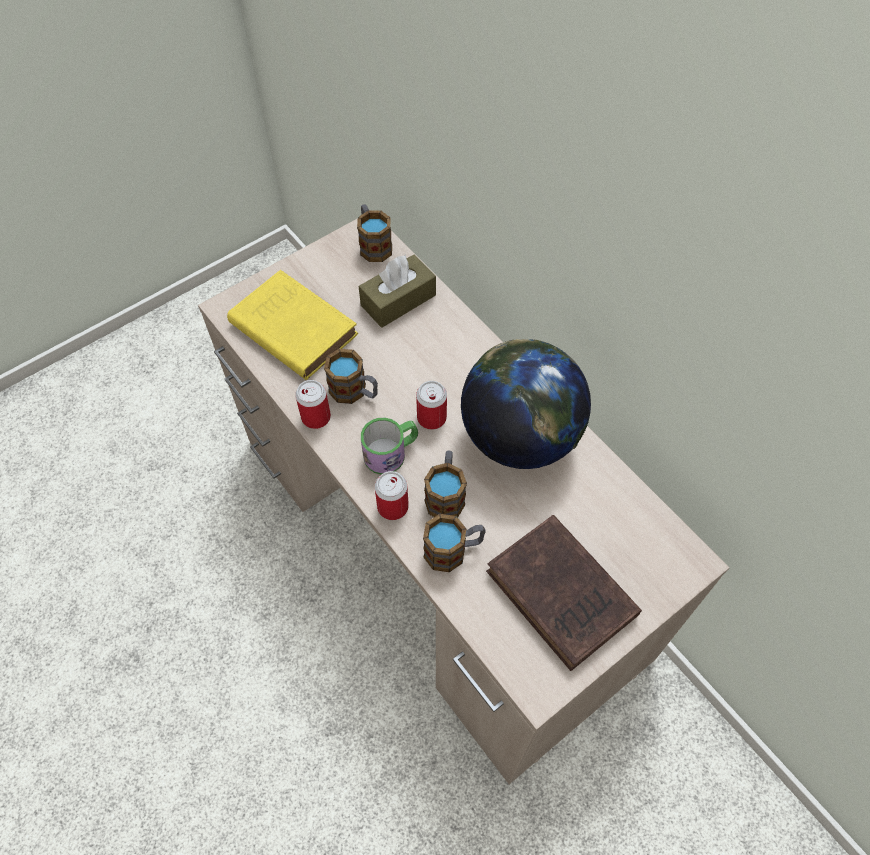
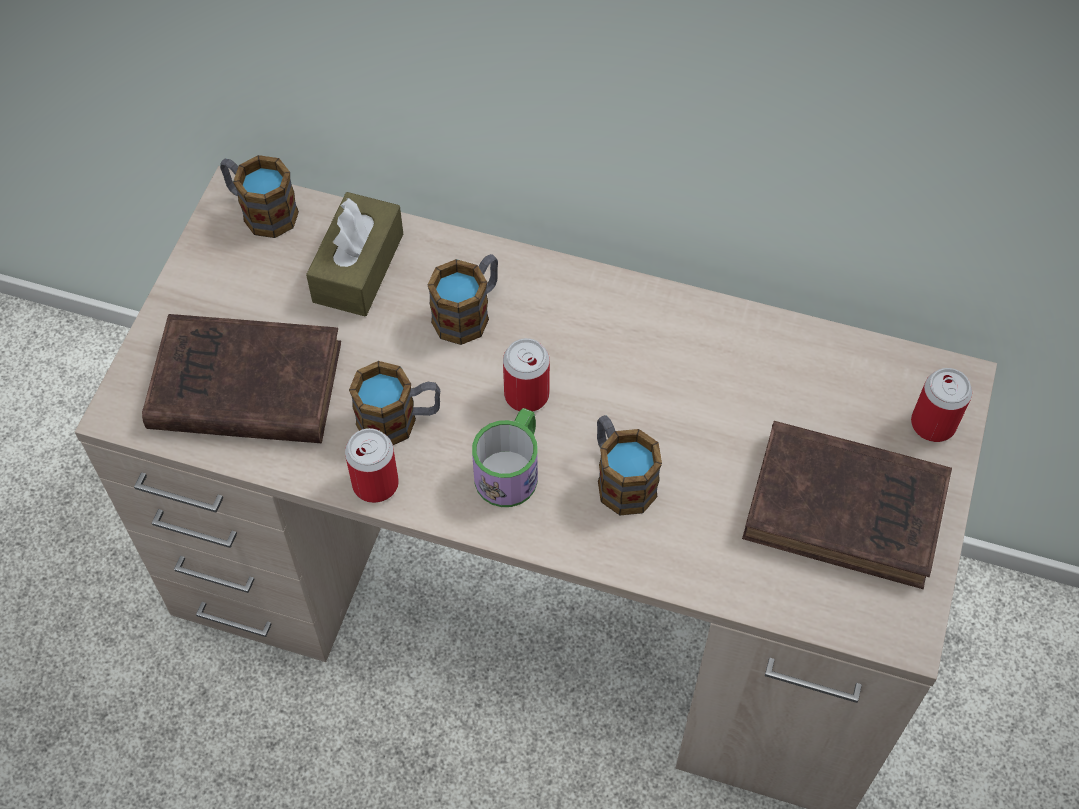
camera: 35 degrees left, 0 degrees up
(291, 327) = (240, 386): yellow book -> brown book
(392, 506) = (568, 534): can -> can (933, 424)
(453, 550) = (684, 539): mug -> mug (469, 312)
(520, 437) = (653, 353): globe -> none

